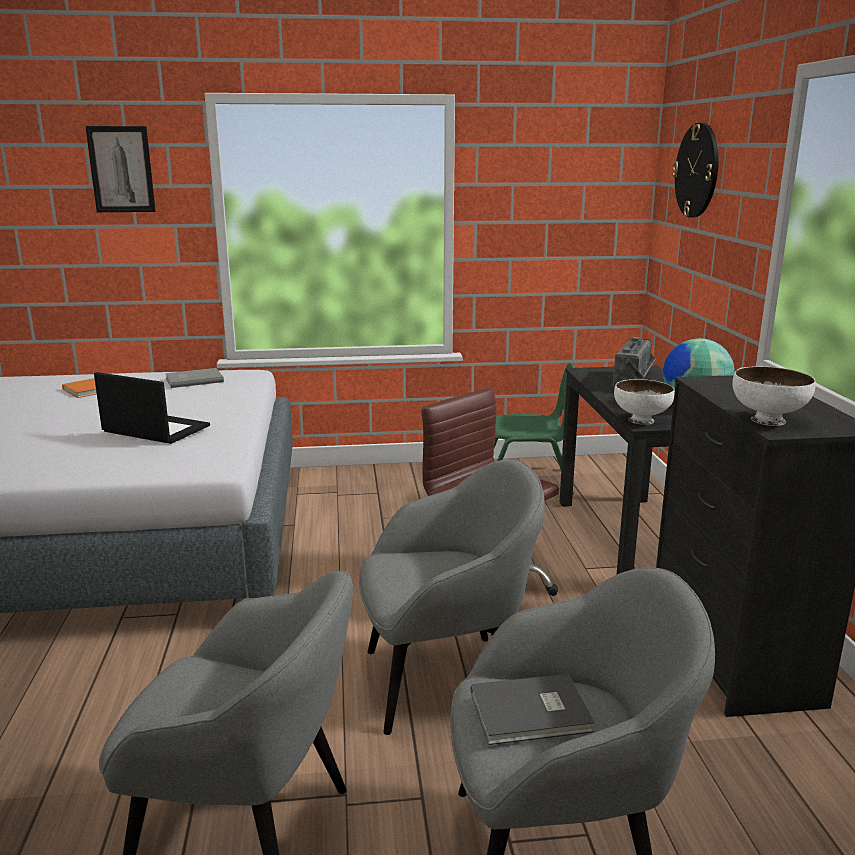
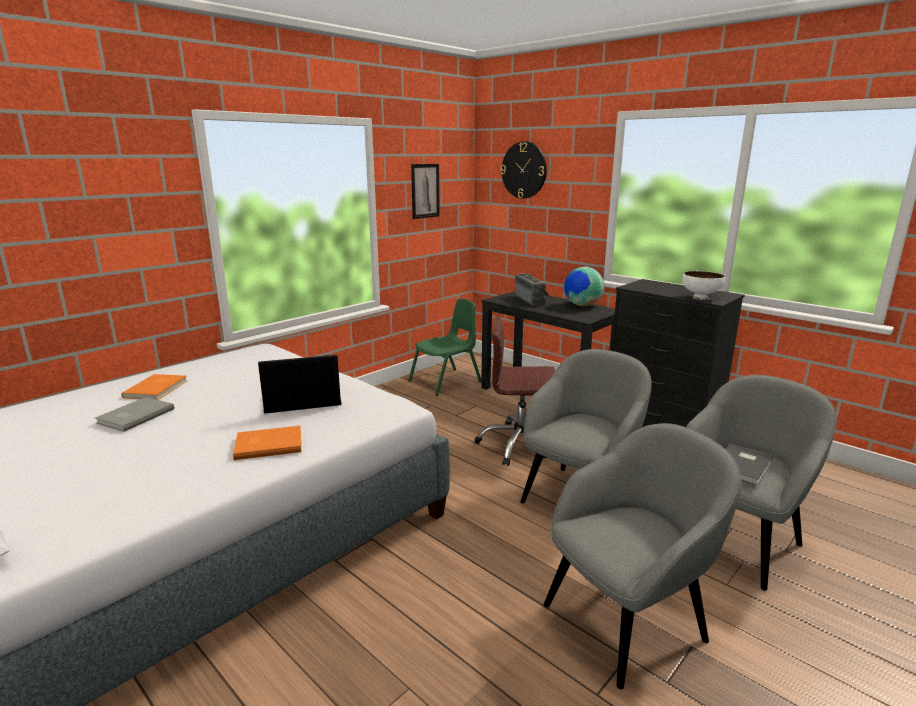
camera: 40 degrees left, 0 degrees up
(52, 458) = (268, 444): none -> orange book
(121, 169) = (118, 180): picture -> picture (425, 191)
(193, 380) = (230, 362): grey book -> grey book (134, 416)
(641, 420) = (581, 318): white bowl -> none

